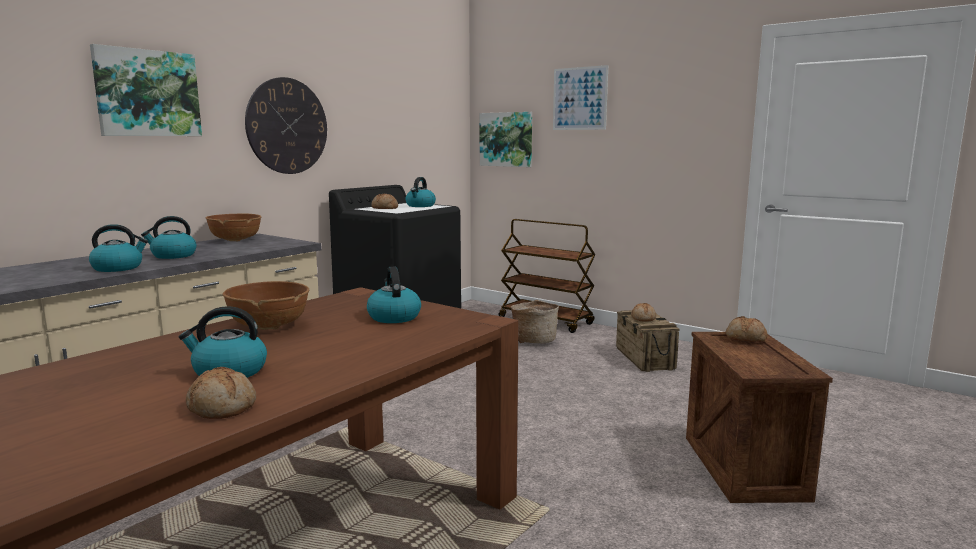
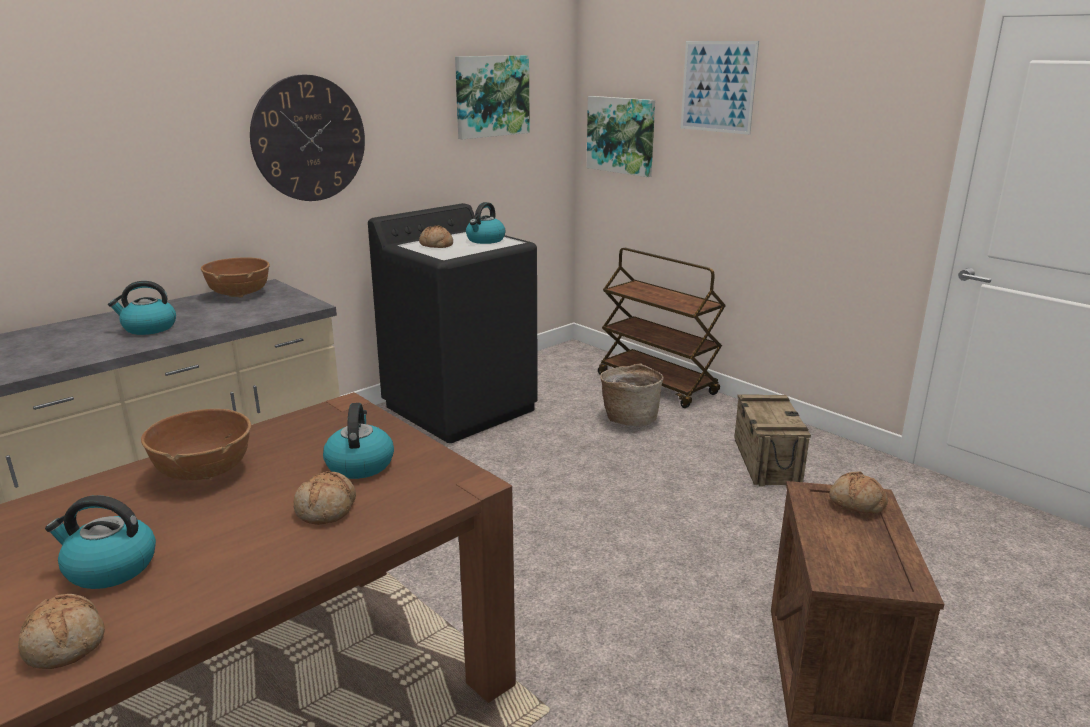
camera: 10 degrees right, 10 degrees up
(118, 268) = (74, 353): kettle -> none
(147, 93) = (116, 116): picture -> picture (491, 96)
(643, 318) = (767, 411): bread -> bread (327, 509)

